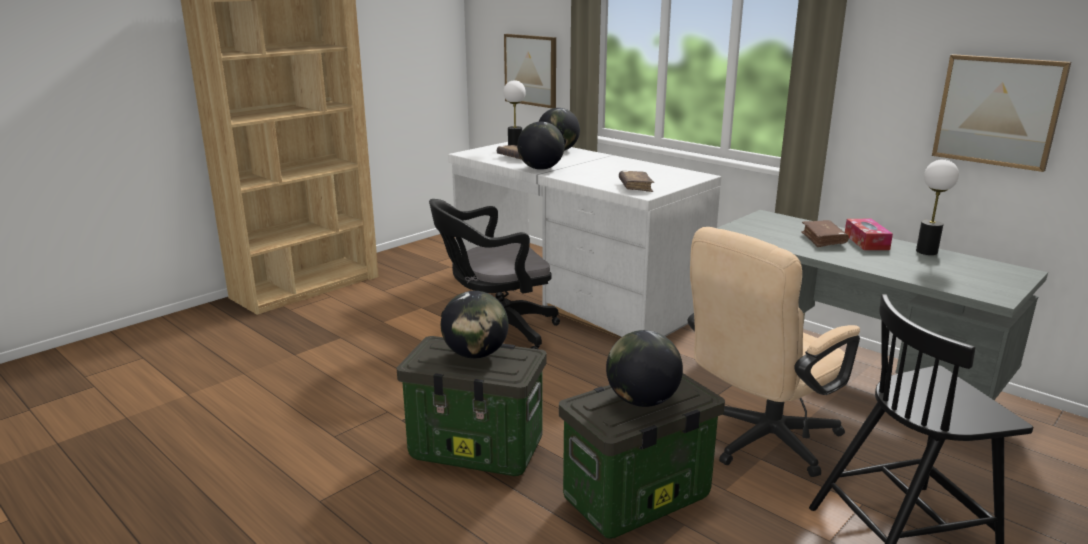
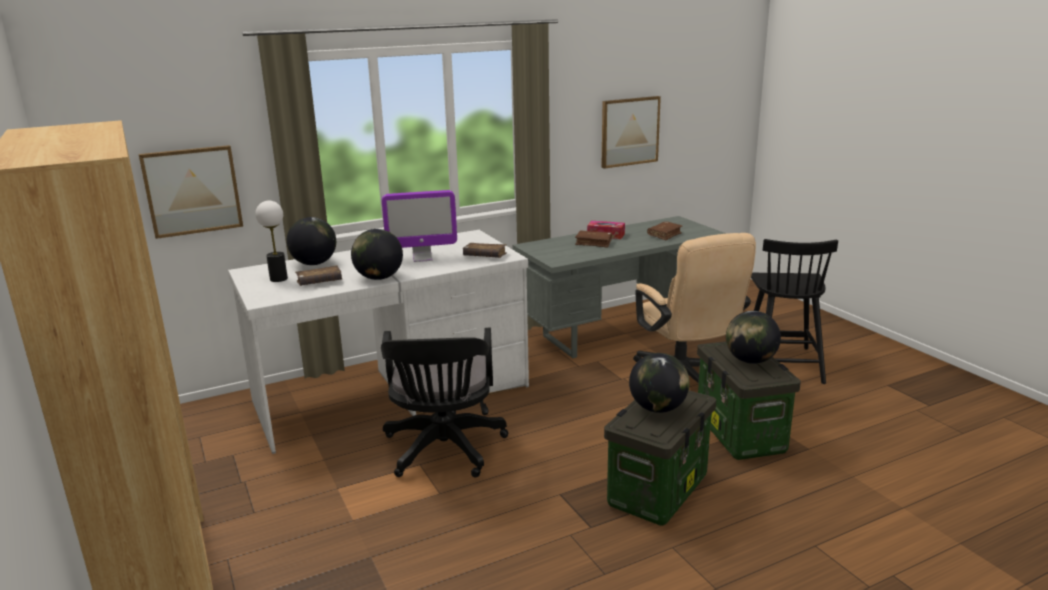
camera: 70 degrees left, 0 degrees up
(605, 172) = (422, 258): none -> monitor
(926, 251) = (633, 228): table lamp -> none
(926, 270) = (664, 235): none -> brown book

